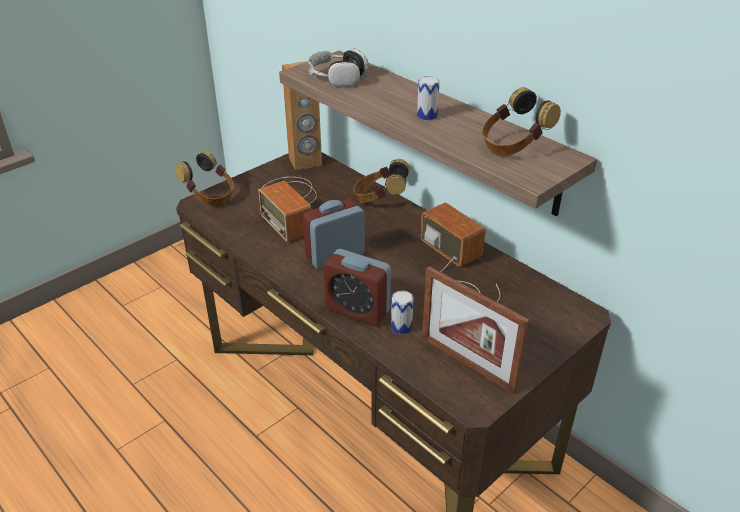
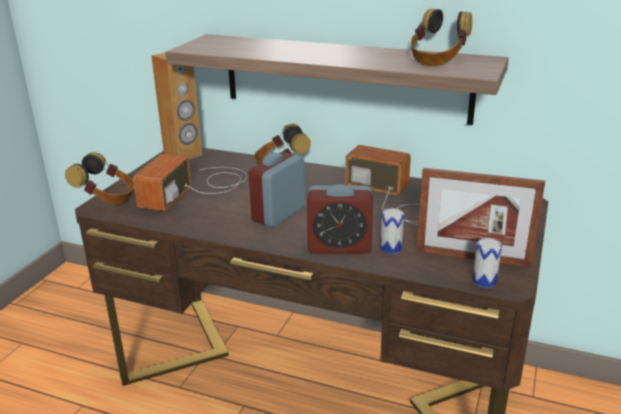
camera: 25 degrees left, 10 degrees down
(290, 205) = (198, 188): radio -> radio turned 75 degrees clockwise
(337, 77) = (228, 47): headphones -> none
(427, 116) = (341, 55): can -> can (484, 281)

